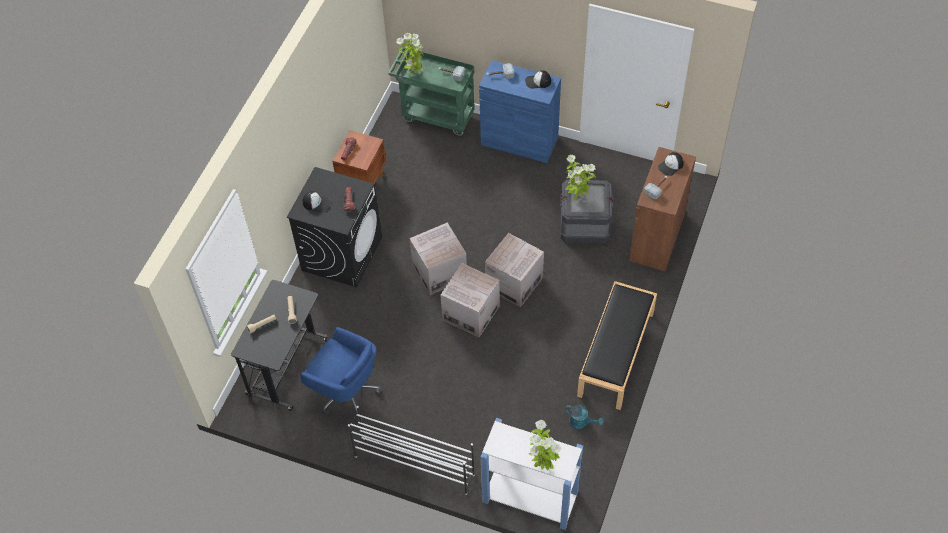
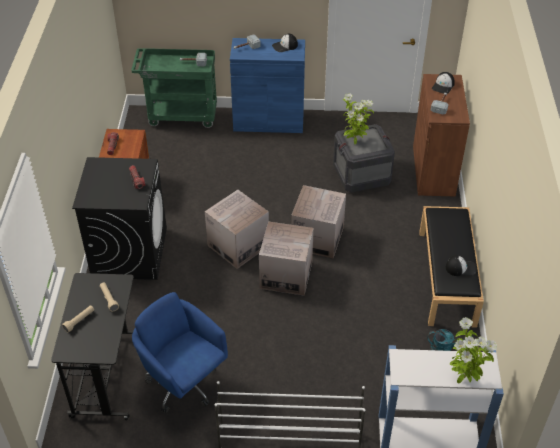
camera: 20 degrees left, 10 degrees down
(316, 203) = (101, 188): cap -> cap (460, 268)
(346, 394) = (184, 386): blue office chair -> blue office chair turned 150 degrees counterclockwise
(413, 74) = (156, 69): potted plant -> none

